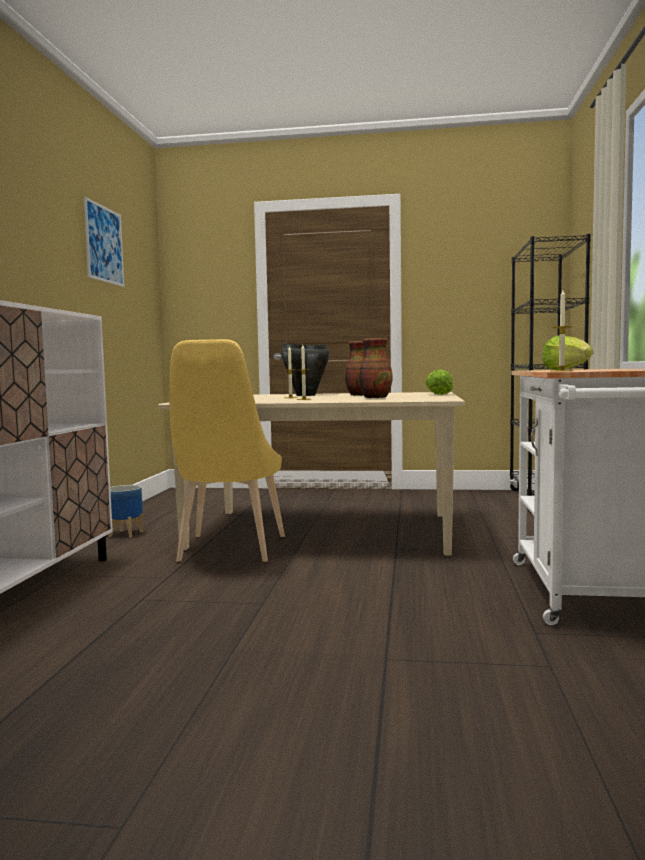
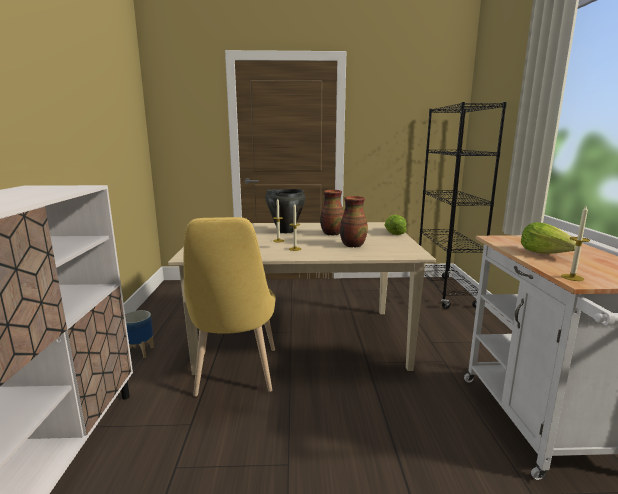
camera: 10 degrees left, 10 degrees up
(104, 244) = (96, 92): picture -> none

